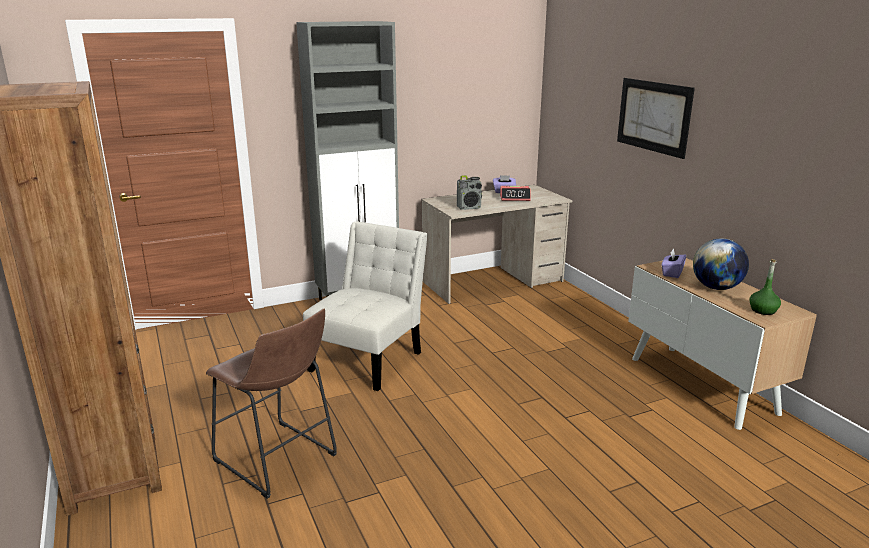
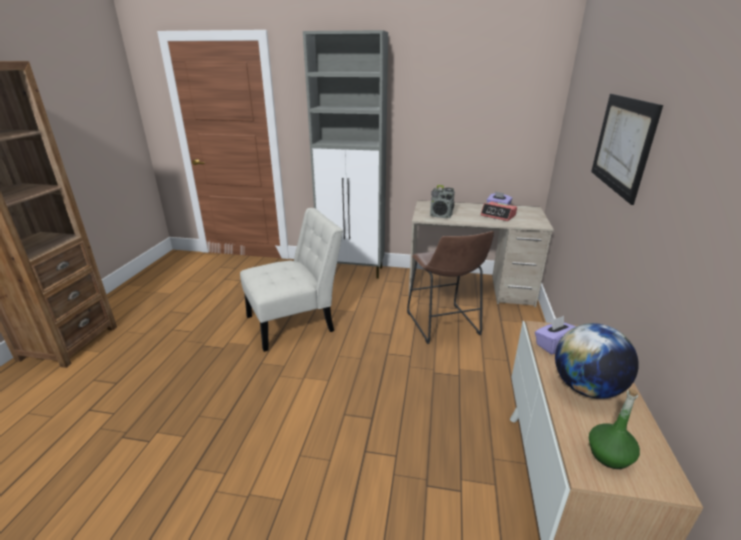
camera: 35 degrees right, 5 degrees up
(279, 461) = (139, 379): brown stool -> brown stool (443, 325)

